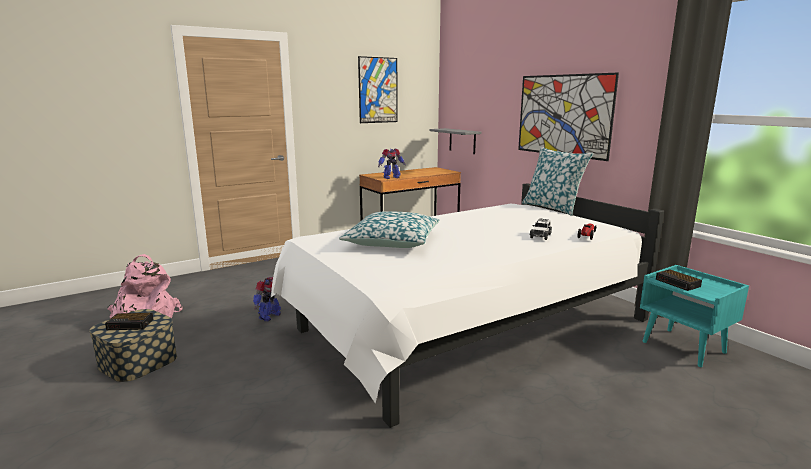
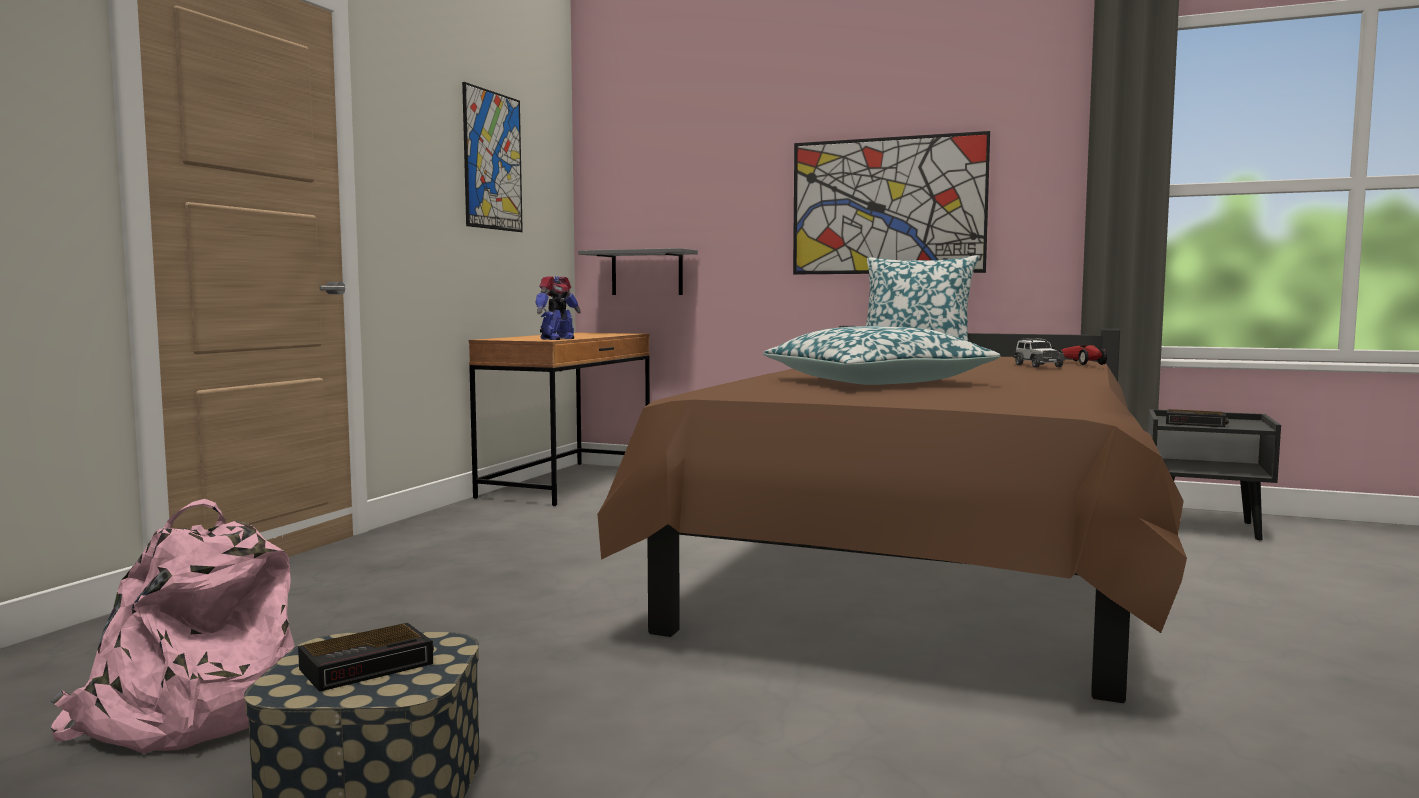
camera: 35 degrees left, 10 degrees down
(269, 316) = (537, 631): toy robot -> none
(465, 328) = (926, 565): white bed -> brown bed
(684, 347) = (1205, 527): turquoise nightstand -> black nightstand

